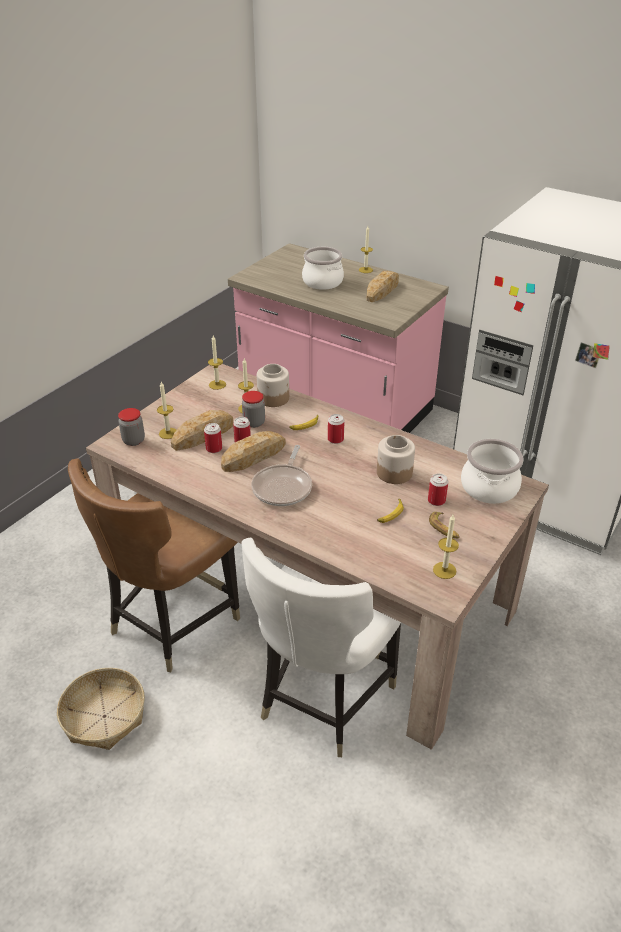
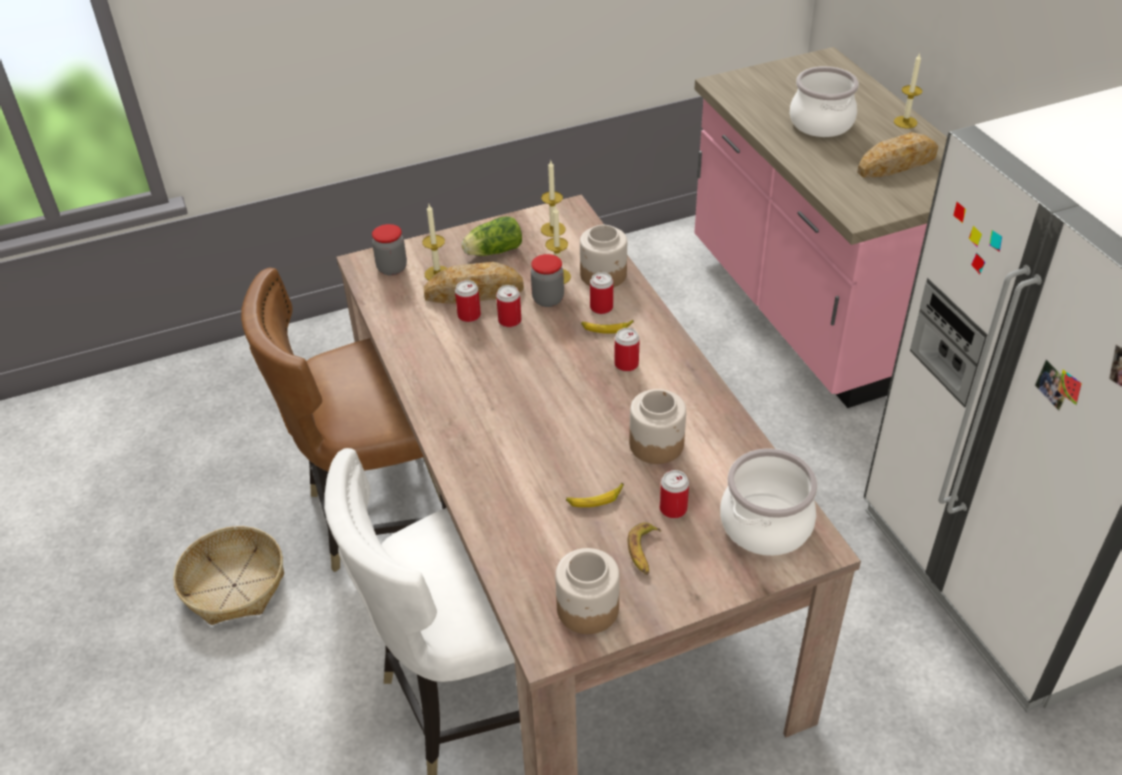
camera: 35 degrees right, 5 degrees up
(191, 409) = (492, 252): none -> lettuce
(254, 456) = (505, 345): bread -> none
(283, 487) = (500, 402): frying pan -> none
(290, 416) = (601, 308): none -> can
(444, 570) = (587, 608): candle -> jar

